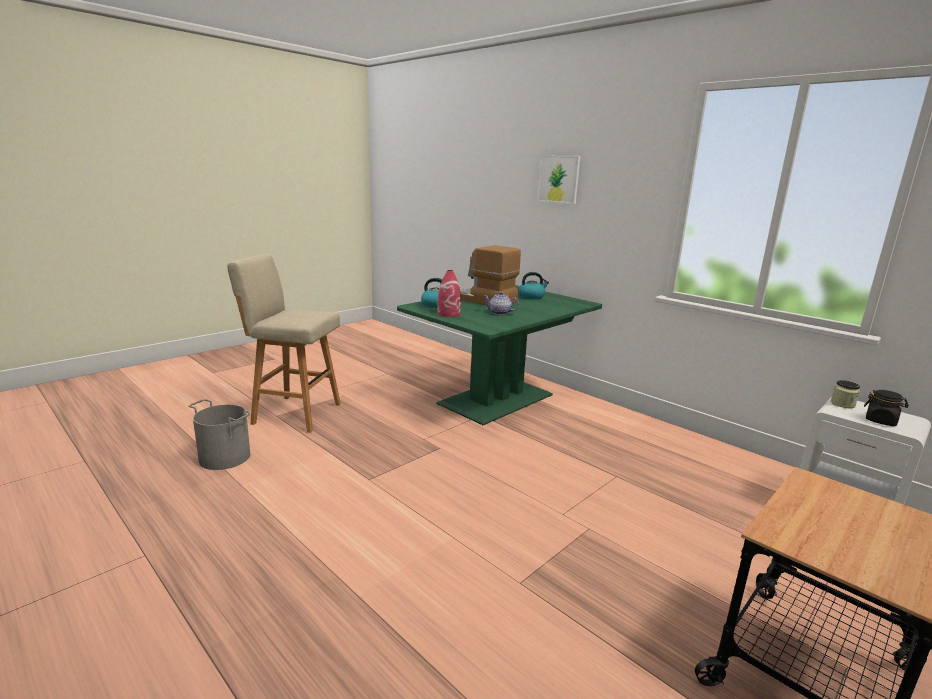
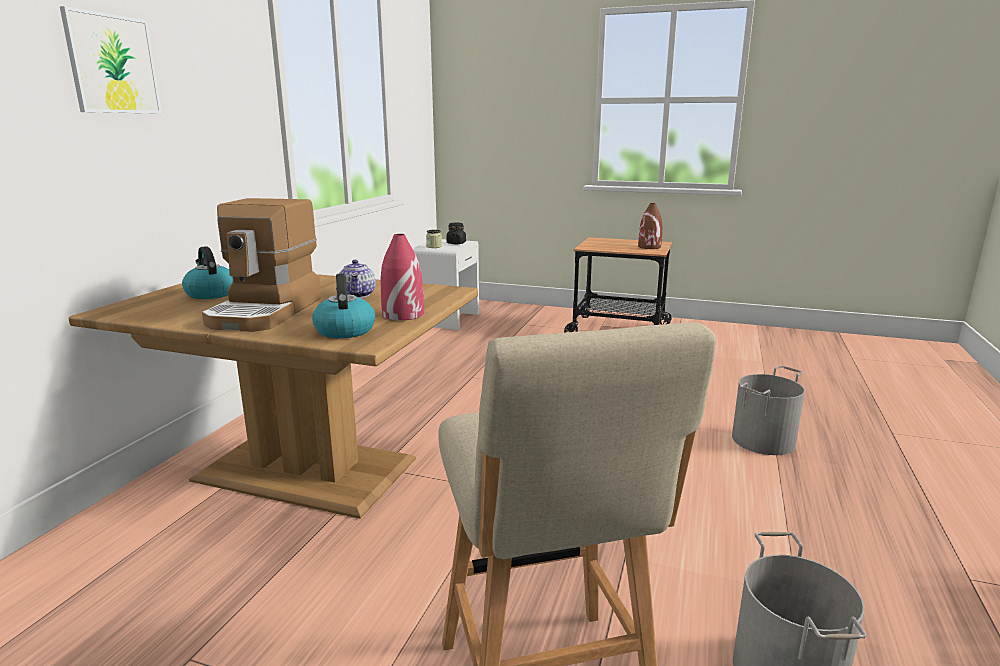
camera: 115 degrees left, 0 degrees up
(362, 586) = (764, 440): none -> grey bucket
(497, 399) = (307, 468): green dining table -> brown dining table
(837, 551) = (649, 247): none -> brown vase

